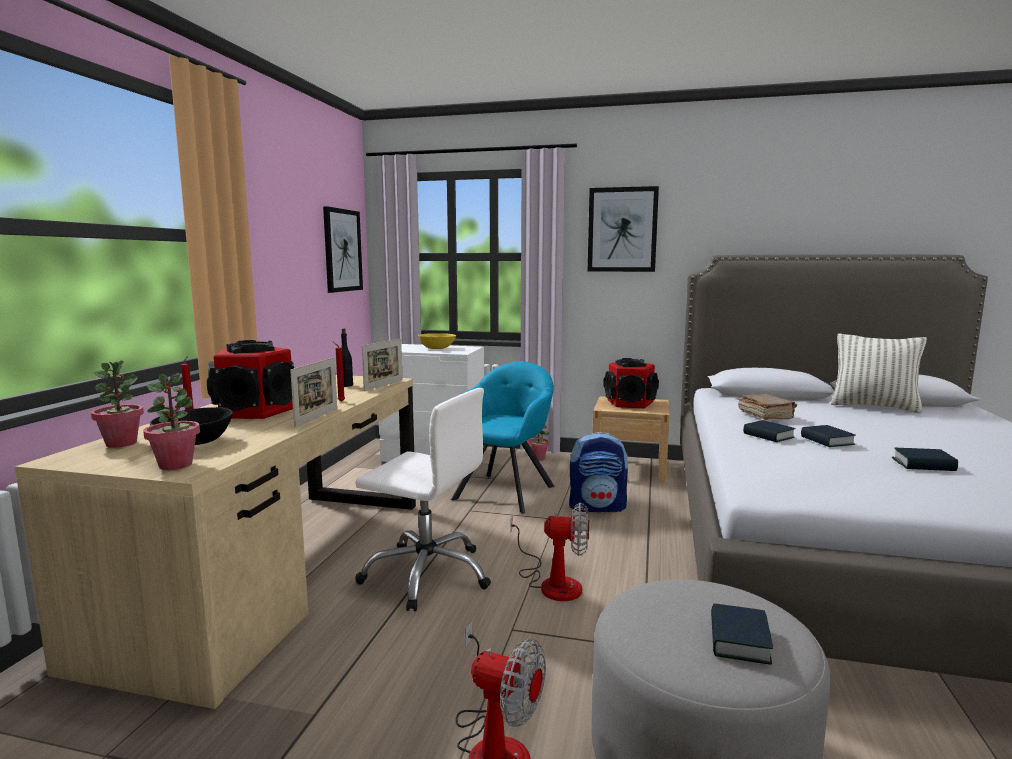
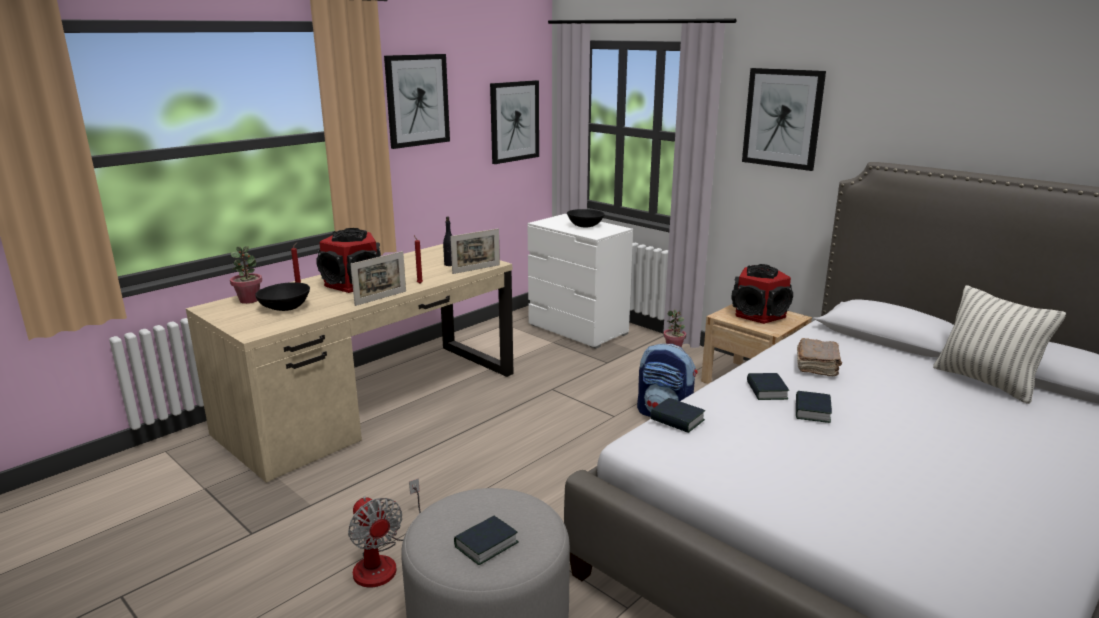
camera: 30 degrees right, 10 degrees up
(176, 465) = (253, 326): potted plant -> none
(265, 210) = (417, 100): none -> picture
(427, 574) = (463, 435): white office chair -> none
(437, 348) = (585, 226): yellow bowl -> black bowl
(506, 491) = (603, 378): turquoise armchair -> none
(552, 582) = (543, 470): fan -> none
(923, 465) = (858, 463): book -> book (677, 420)

